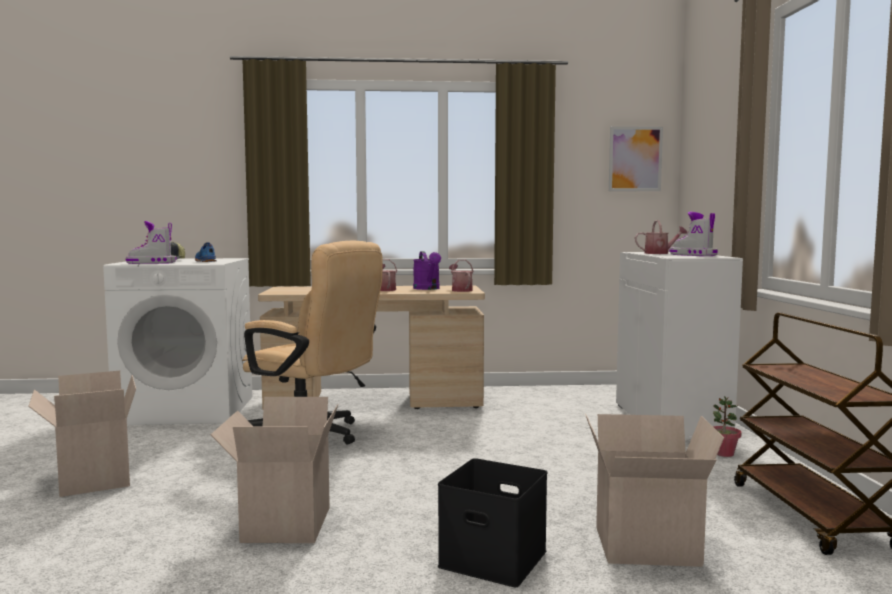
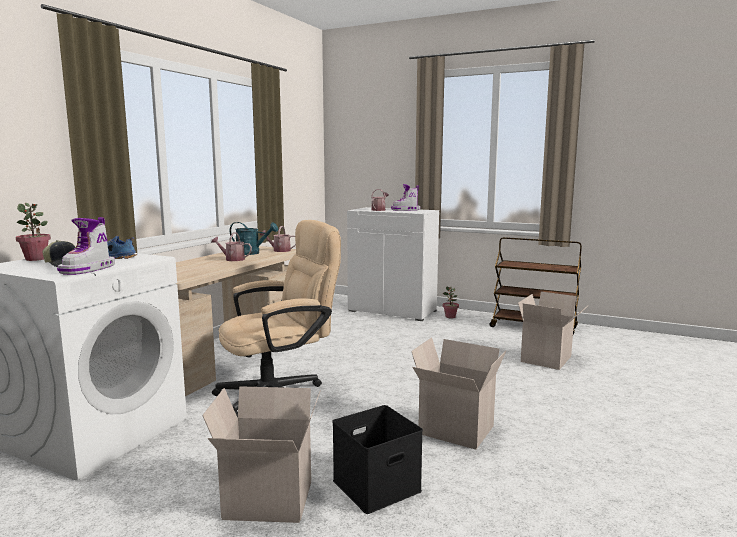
camera: 60 degrees left, 5 degrees up
(187, 258) = (36, 259): none -> potted plant
(428, 289) = (252, 253): purple watering can -> turquoise watering can
(495, 558) = (541, 388): black storage box -> black storage box (377, 484)
(635, 159) = (308, 144): picture -> none

